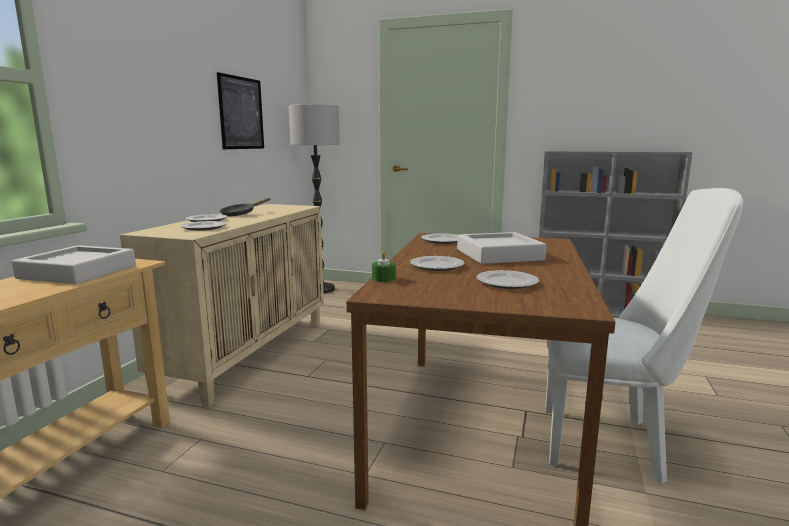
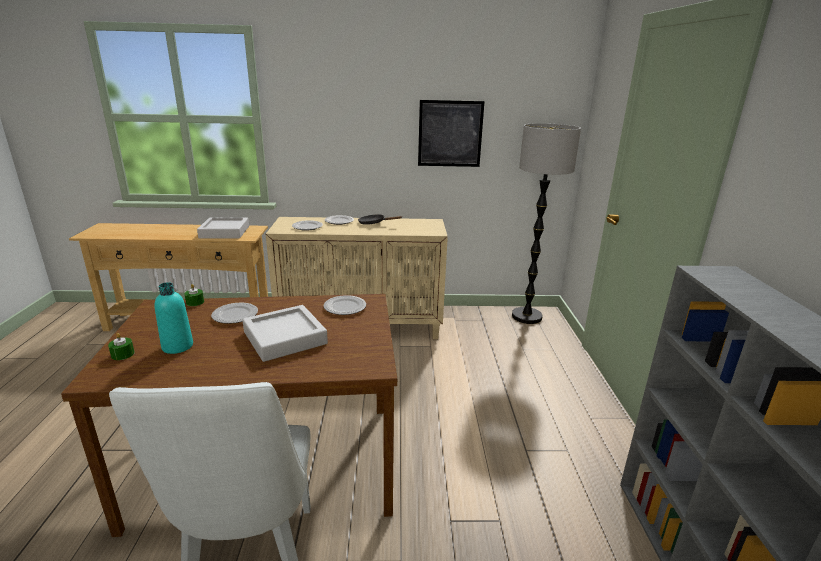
camera: 70 degrees right, 10 degrees up
(506, 282) = (177, 346): plate -> turquoise bottle
(521, 301) = (123, 354): none -> green candle

